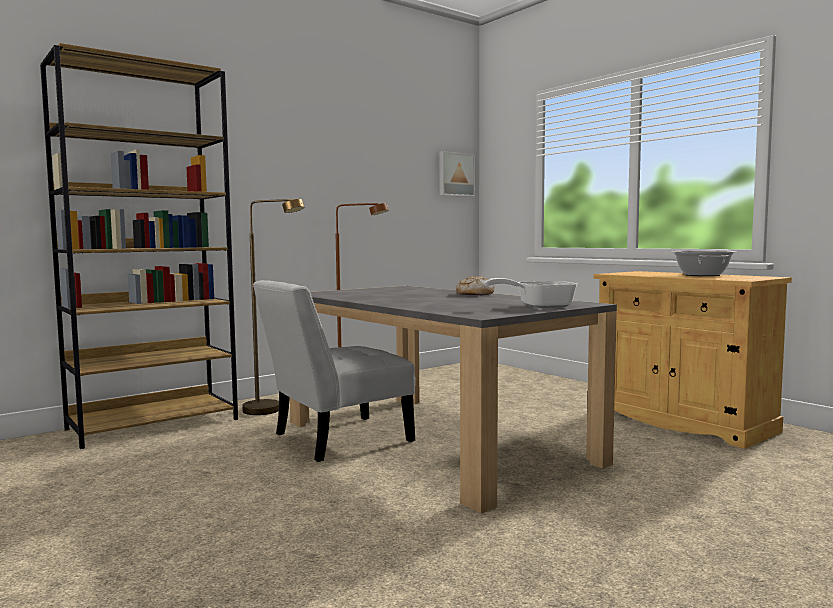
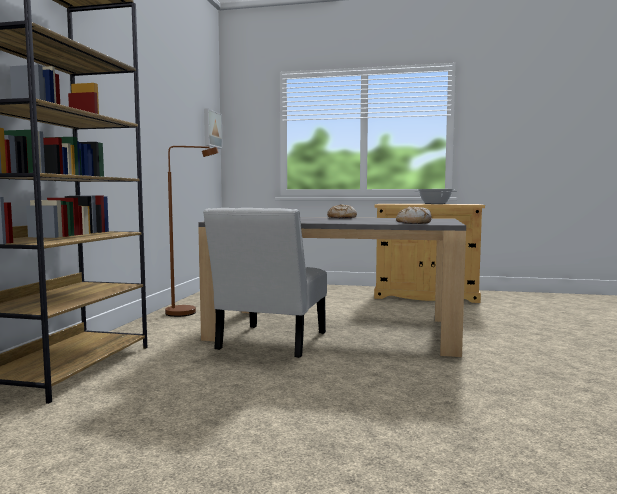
camera: 40 degrees left, 0 degrees up
(271, 410) = (159, 336): brown floor lamp -> none
(456, 310) = (413, 223): none -> bread
(538, 306) = (433, 220): frying pan -> none

